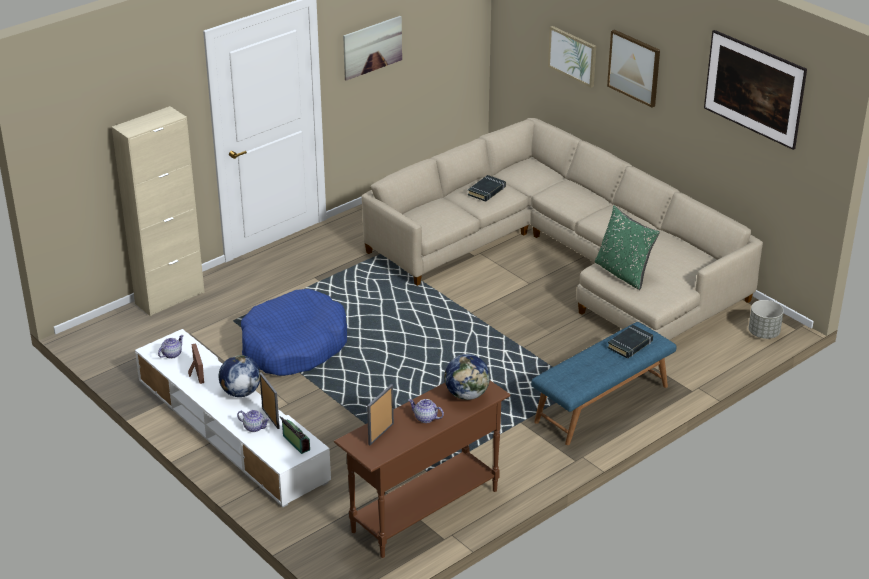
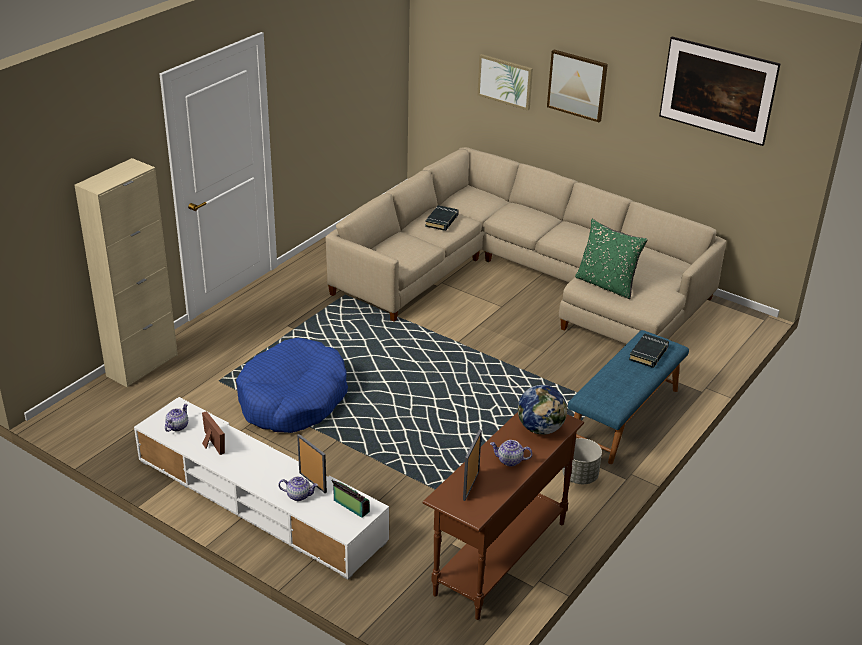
camera: 15 degrees left, 0 degrees up
(240, 392) = (268, 458): globe -> none
(372, 47) = (313, 87): picture -> none
(764, 333) = (738, 327): grey planter -> grey planter (580, 476)

